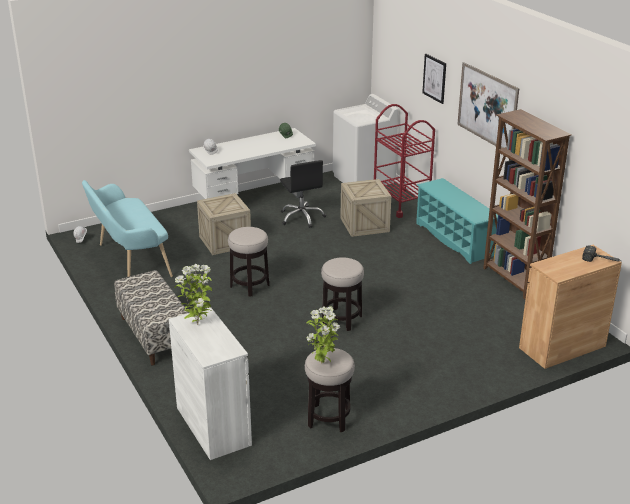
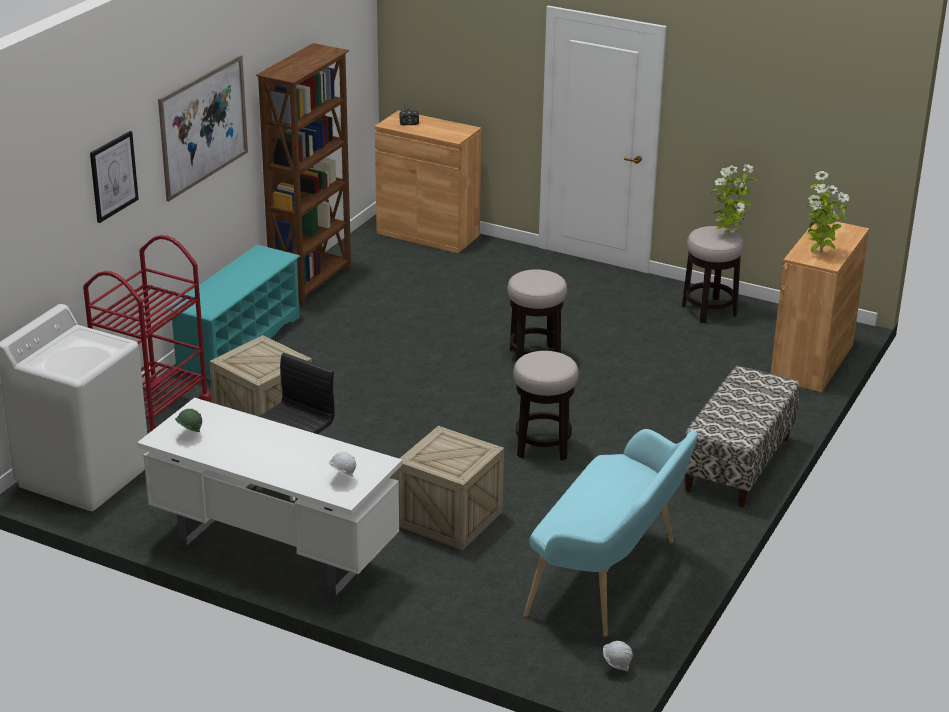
camera: 125 degrees left, 0 degrees up
(213, 426) = (812, 362): white cabinet -> brown cabinet

